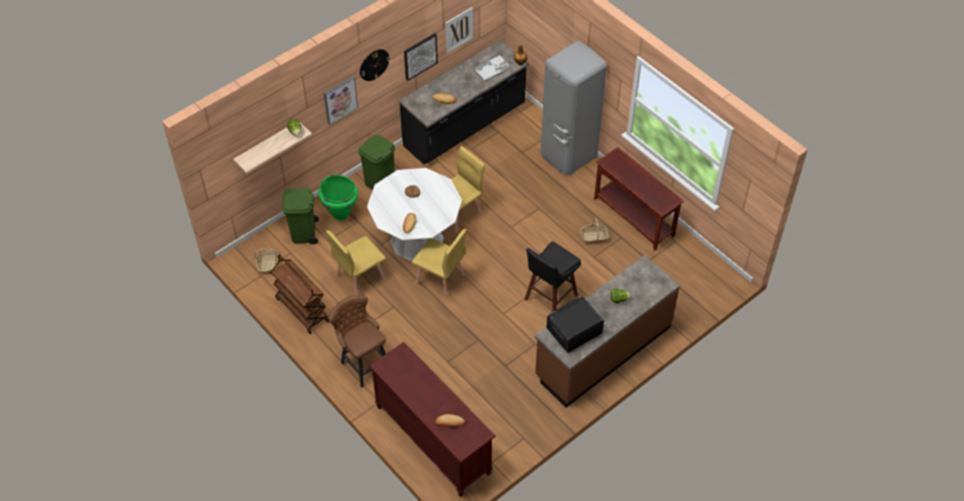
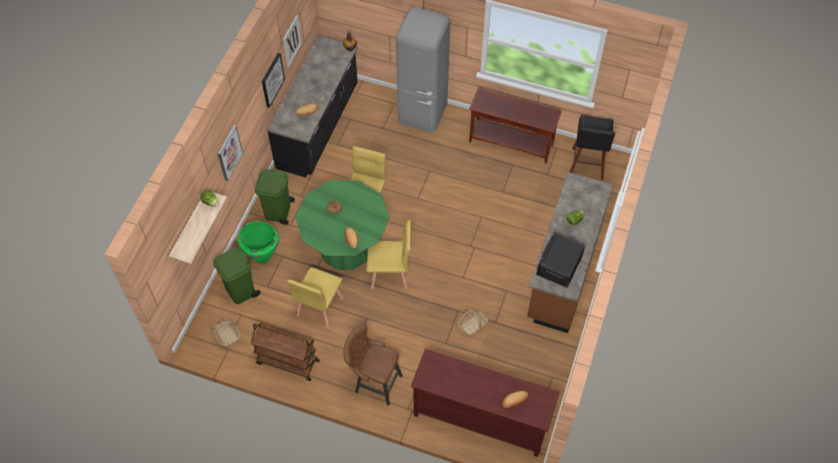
camera: 30 degrees left, 5 degrees up
(374, 64) = (245, 106): wall clock -> none
(417, 240) = (346, 248): white dining table -> green dining table
(492, 68) = (329, 64): tray -> none
(549, 298) = (491, 245): black stool -> black stool (587, 165)
(594, 237) = (491, 174): basket -> basket (472, 325)

